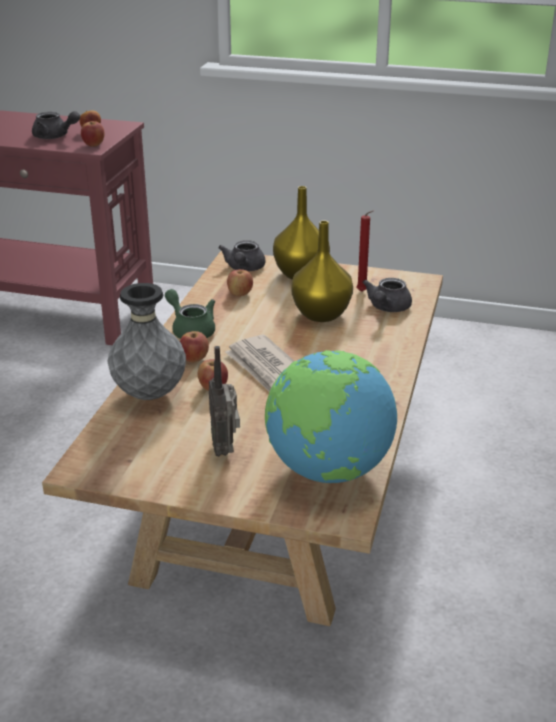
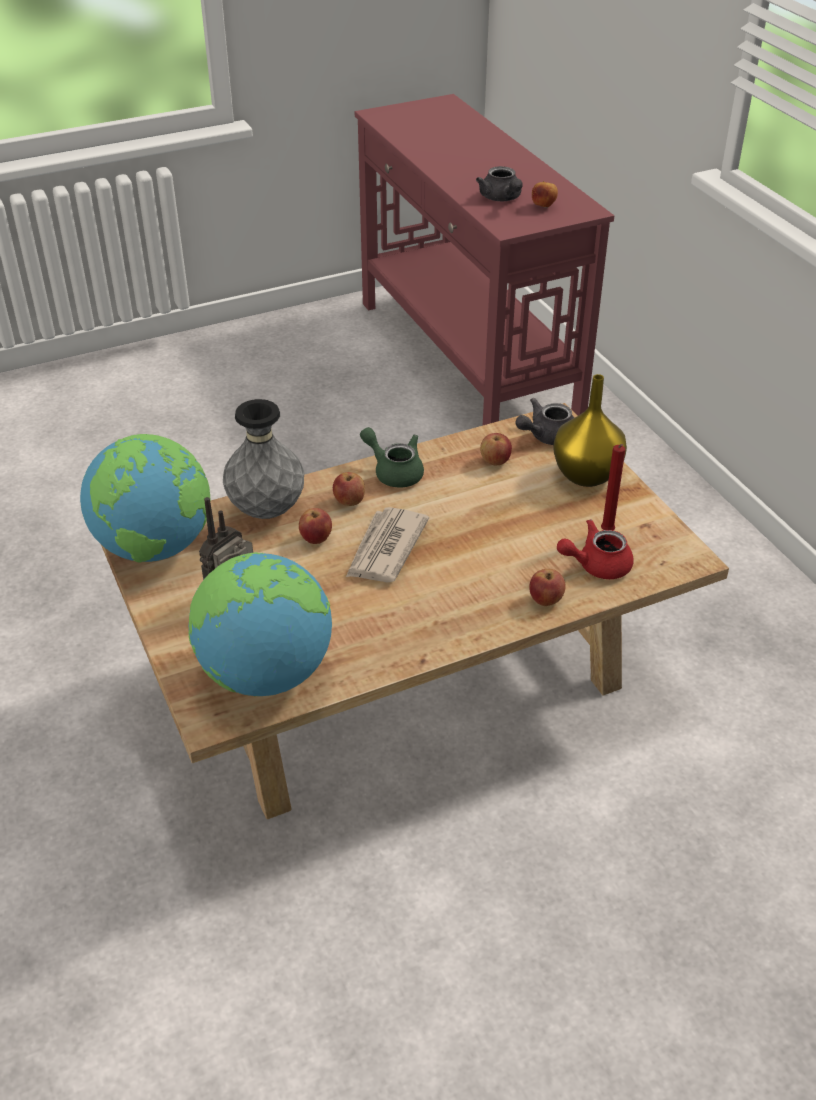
camera: 50 degrees right, 10 degrees up
(94, 145) = (515, 225): apple -> apple (546, 600)
(110, 461) = (155, 547): none -> globe
(191, 330) = (394, 472): green teapot -> green teapot turned 60 degrees counterclockwise
(321, 314) = (526, 530): yellow vase -> none
(387, 308) = (596, 565): grey teapot -> red teapot

